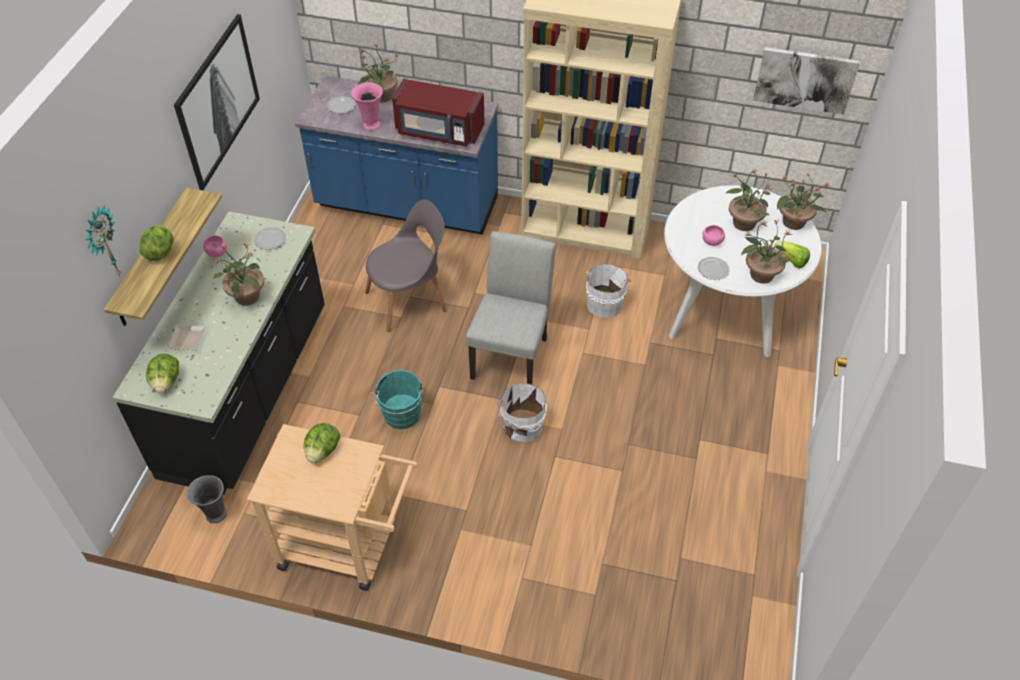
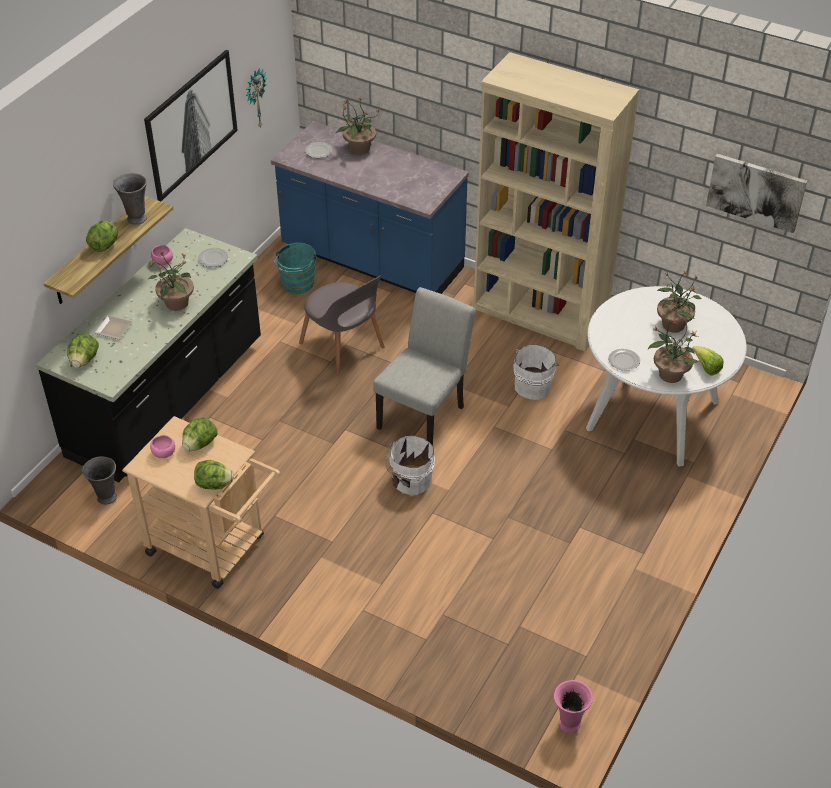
camera: 15 degrees right, 5 degrees down
(103, 244) = (53, 226): wall clock -> wall clock (255, 99)
(185, 215) = (136, 219): none -> grey vase
(354, 495) = (214, 485): none -> lettuce
(371, 125) = (340, 173): pink vase -> pink vase (568, 724)
(402, 417) = (300, 449): turquoise bucket -> turquoise bucket (297, 285)
(409, 300) = (344, 347): grey chair -> grey chair turned 60 degrees clockwise
(439, 131) = (401, 189): red microwave -> none
(712, 242) = (633, 336): pink bowl -> pink bowl (163, 454)
(794, 222) = (725, 333): potted plant -> none

